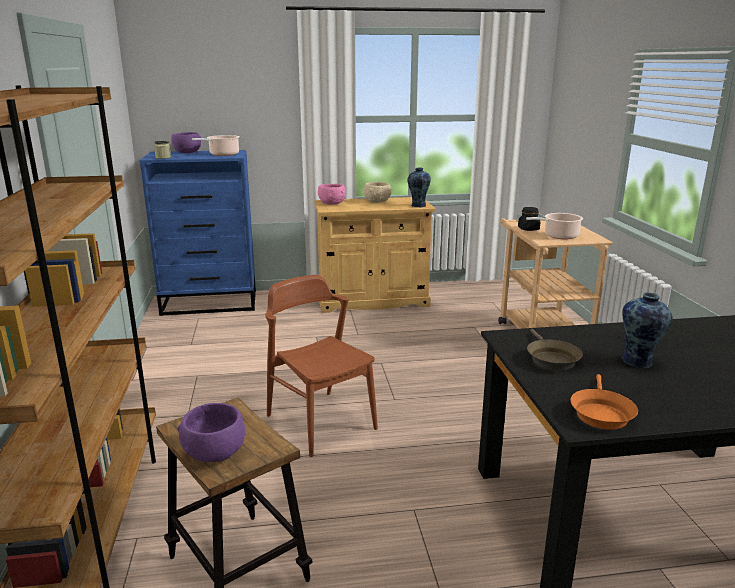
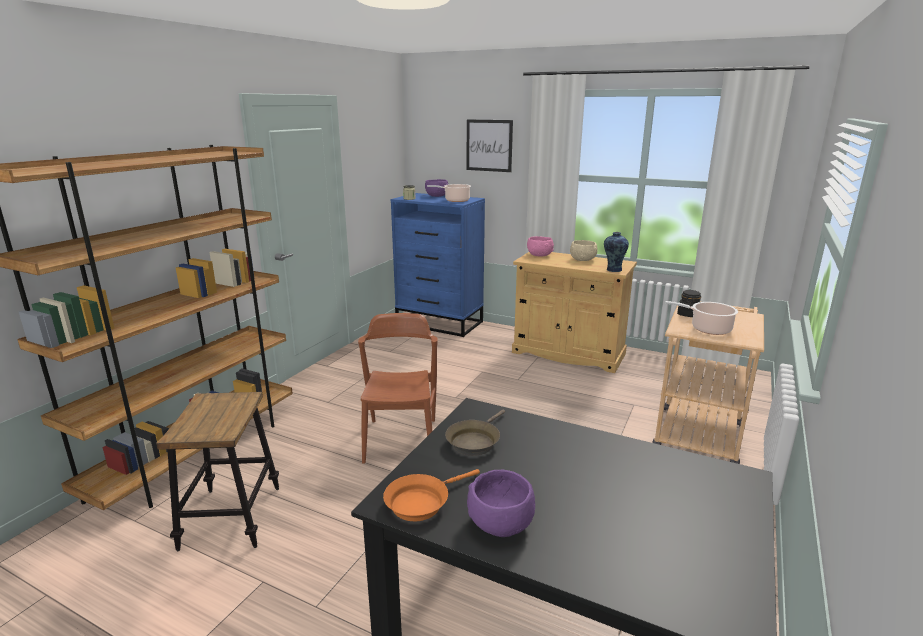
camera: 35 degrees right, 0 degrees up
(214, 453) = (192, 422): purple bowl -> purple bowl (499, 524)
(245, 89) = (489, 145): none -> picture
(638, 362) = (549, 475): vase -> none

